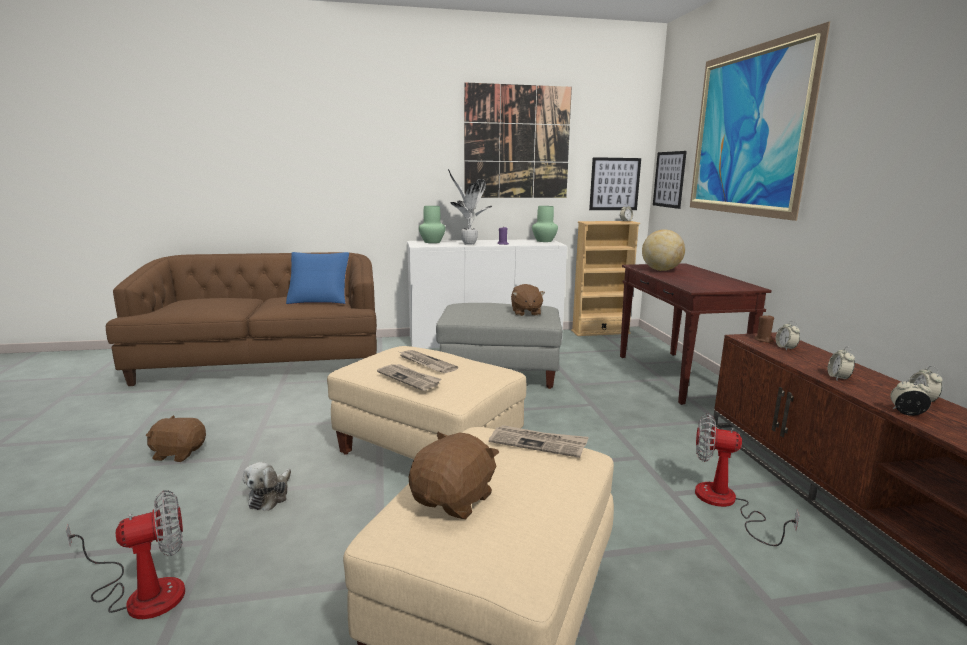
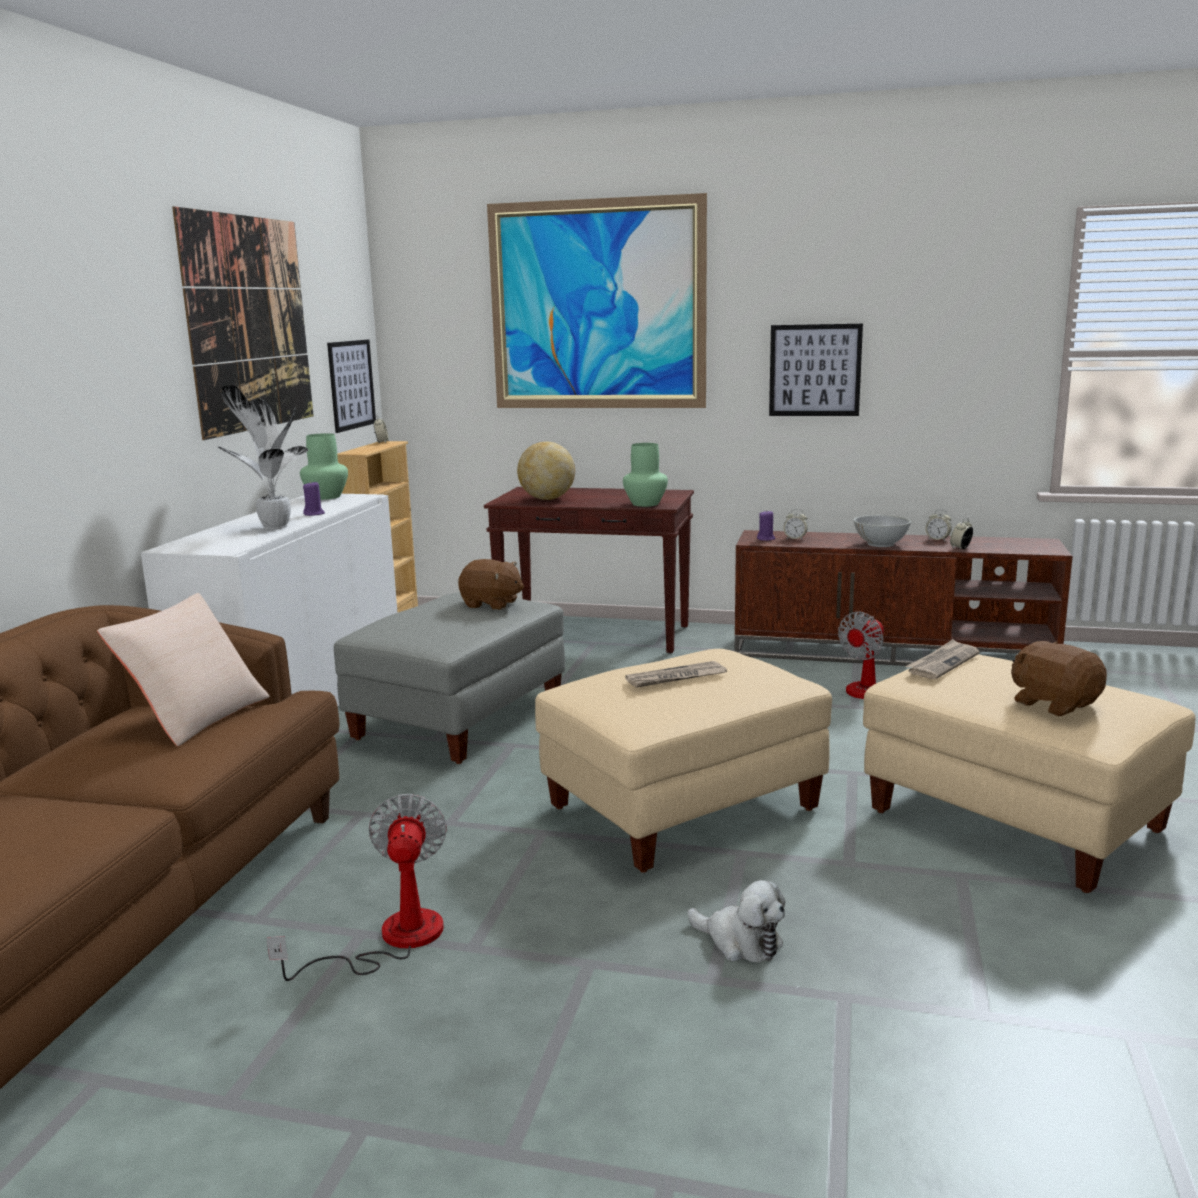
camera: 65 degrees left, 0 degrees up
(143, 593) = (953, 1050): fan -> fan (391, 940)
(179, 453) = (515, 1047): brown plush toy -> none
(319, 300) = (195, 716): blue pillow -> beige pillow
(409, 378) = (726, 692): newspaper -> none
(432, 242) = (202, 541): green vase -> green vase (644, 504)
(669, 179) = (431, 370): picture -> picture (815, 370)
(763, 340) = (766, 539): brown candle -> purple candle
(838, 378) = (881, 544): alarm clock -> white bowl

